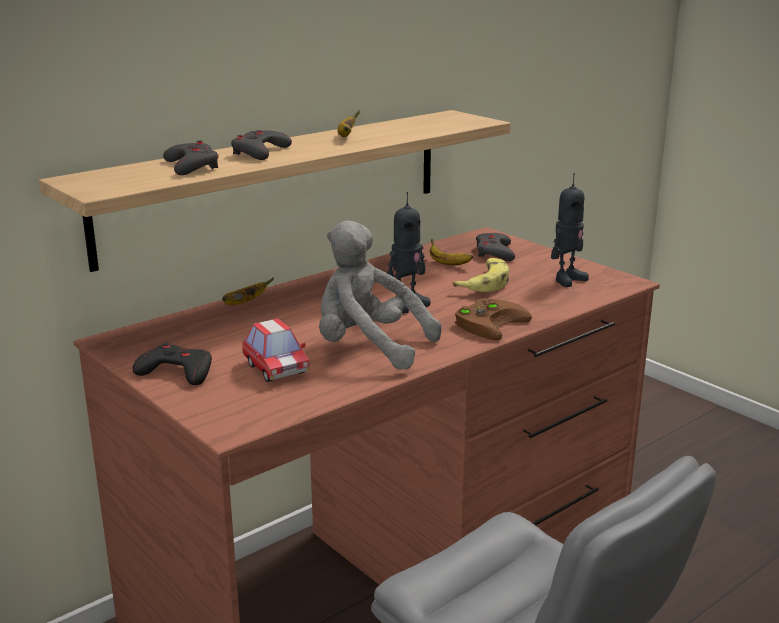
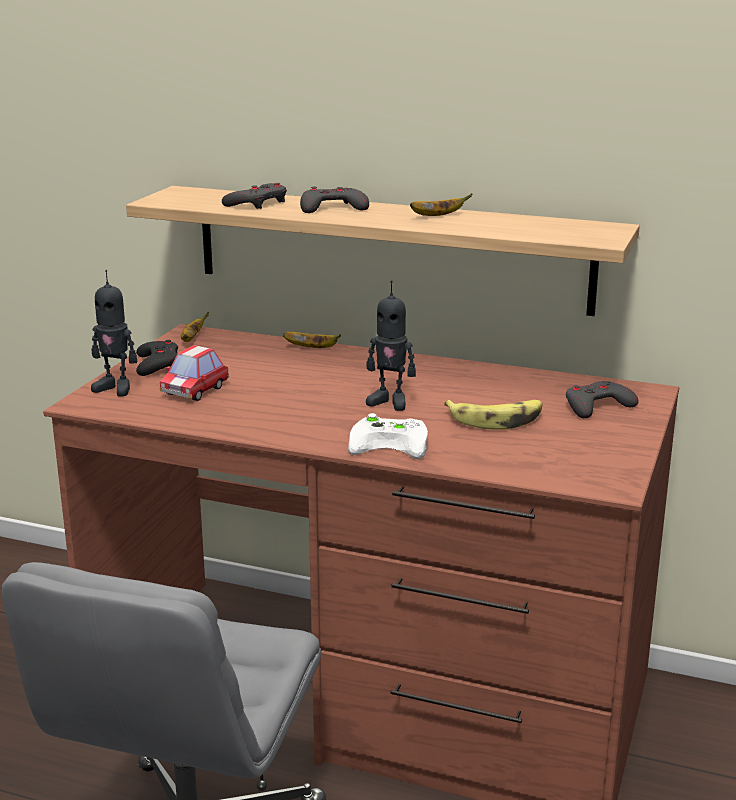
camera: 60 degrees right, 0 degrees up
(368, 348) = (272, 410): grey plush toy -> none
(447, 264) = (525, 394): banana -> banana (191, 339)
(489, 322) = (392, 443): brown game controller -> white game controller
(567, 279) = (569, 454): toy robot -> toy robot (115, 388)

